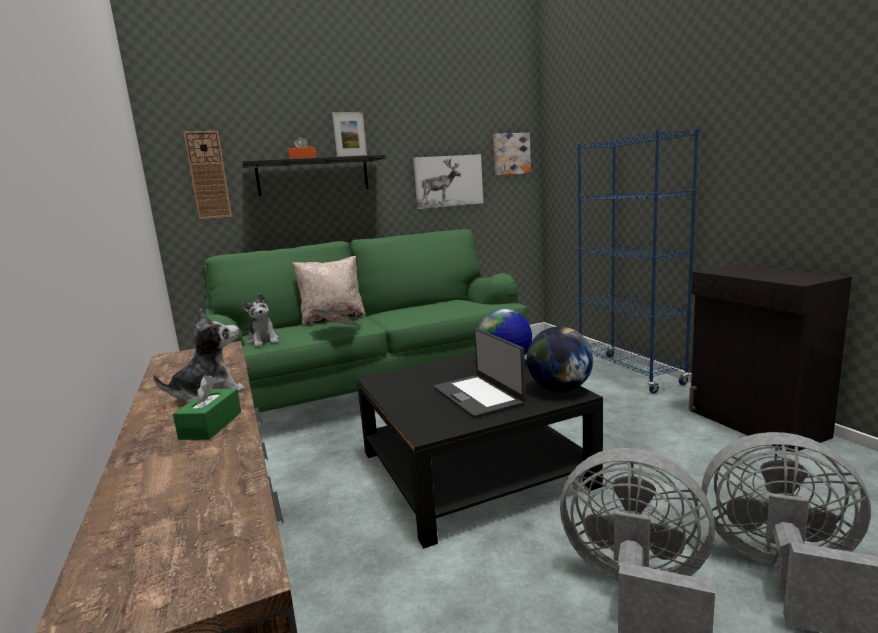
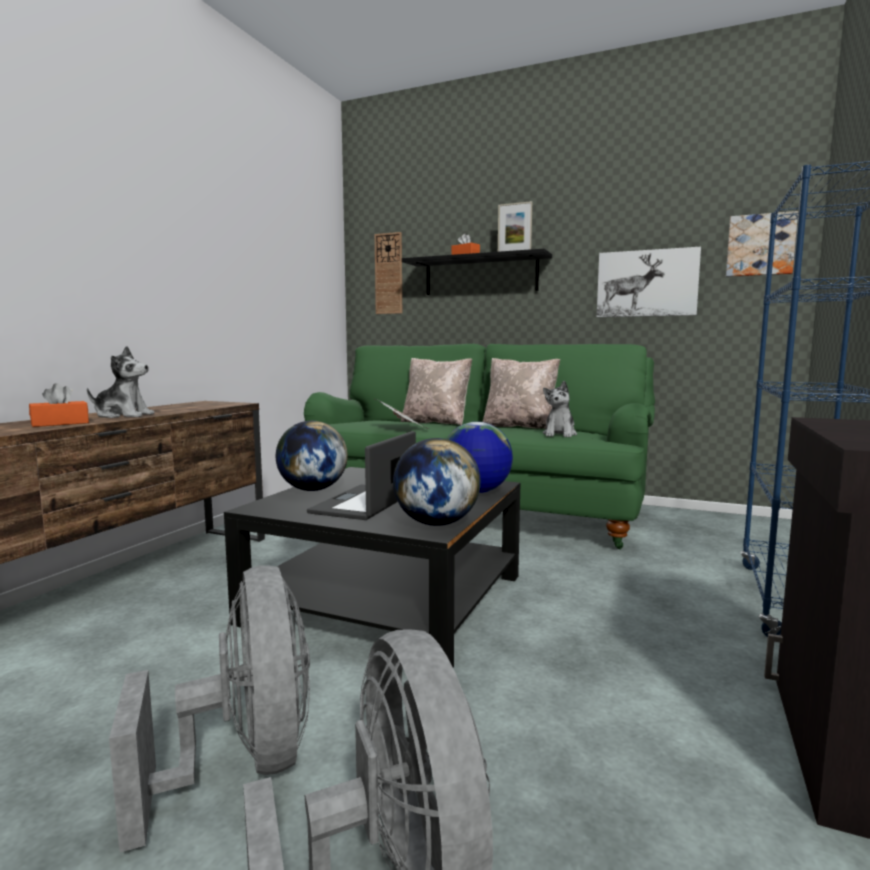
camera: 45 degrees right, 5 degrees down
(211, 425) = (60, 423): green tissue box -> orange tissue box
(264, 341) = (345, 423): plush toy -> plush toy (559, 434)
(407, 403) = (312, 490): none -> globe
(408, 307) = (519, 427): none -> beige pillow

